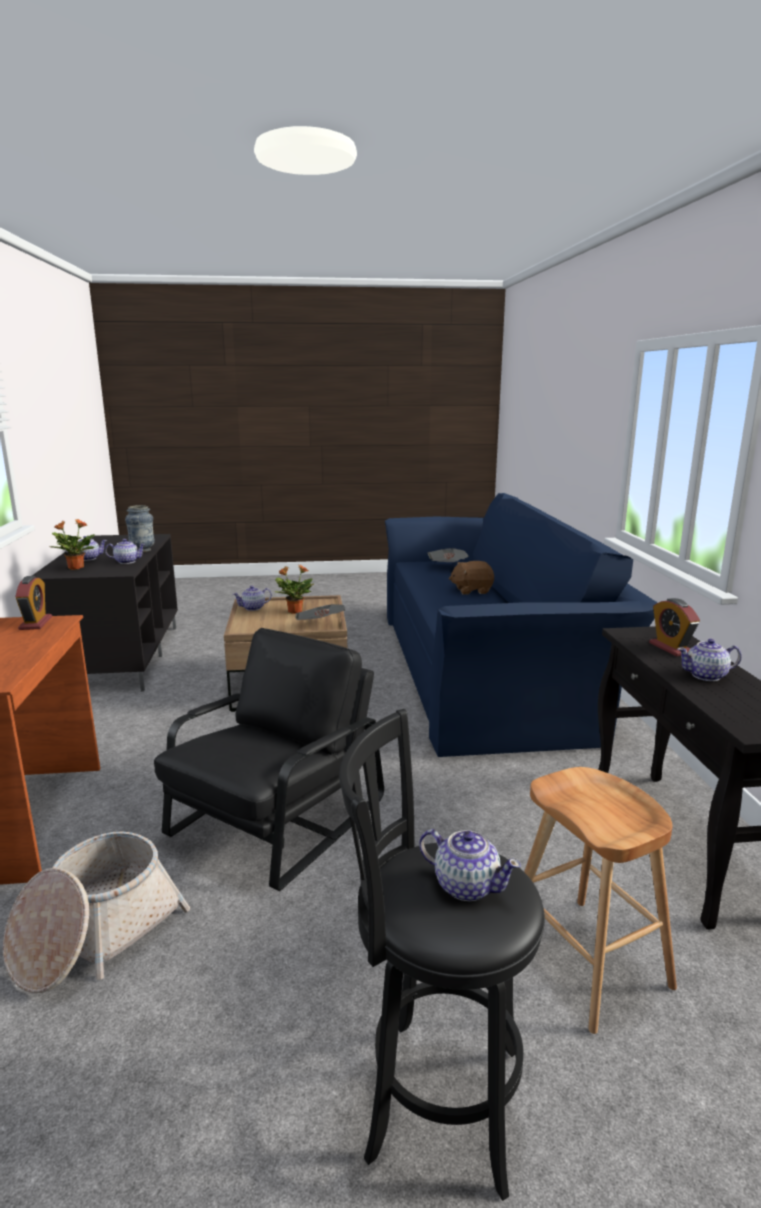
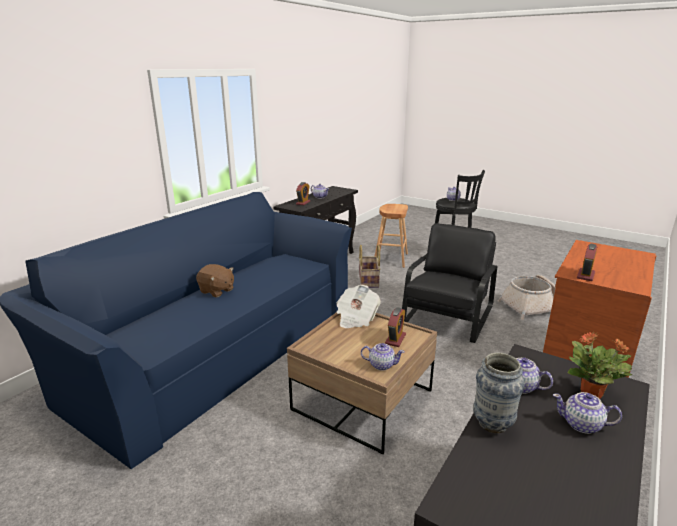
camera: 140 degrees left, 5 degrees up
(260, 623) = (395, 339): none -> alarm clock
(275, 818) = (448, 316): black armchair -> black armchair turned 135 degrees clockwise
(294, 611) = (352, 344): potted plant -> none
(447, 567) = (141, 332): newspaper -> none
(504, 839) = (369, 281): none -> basket

